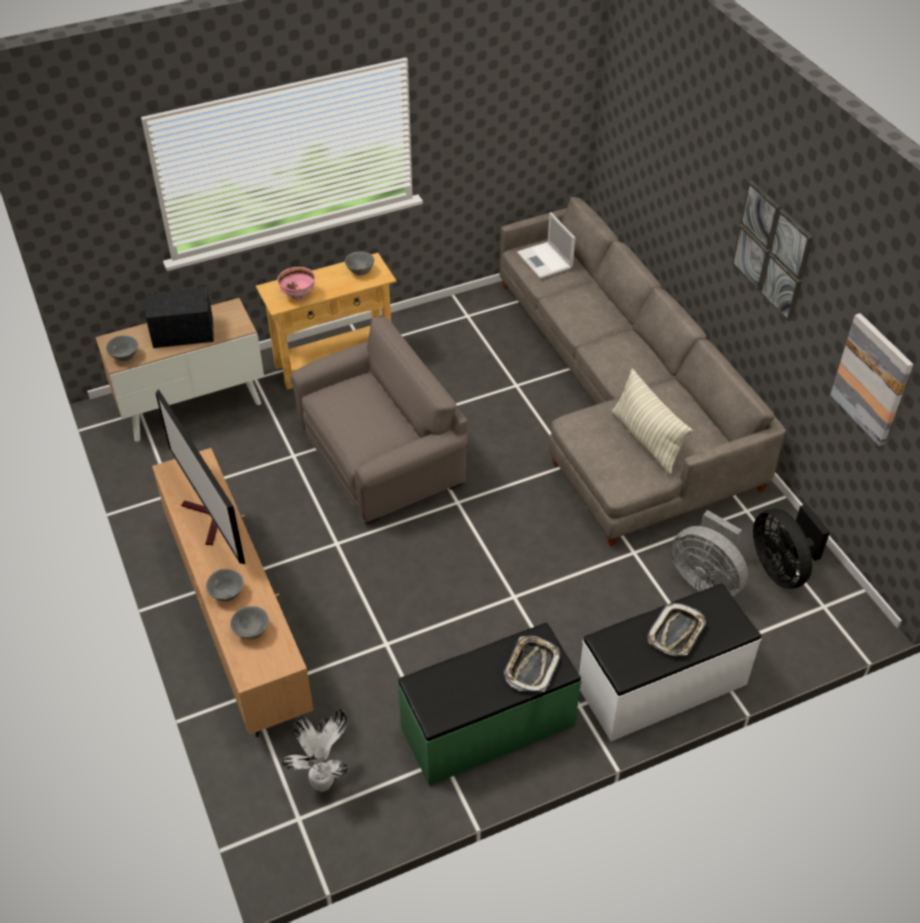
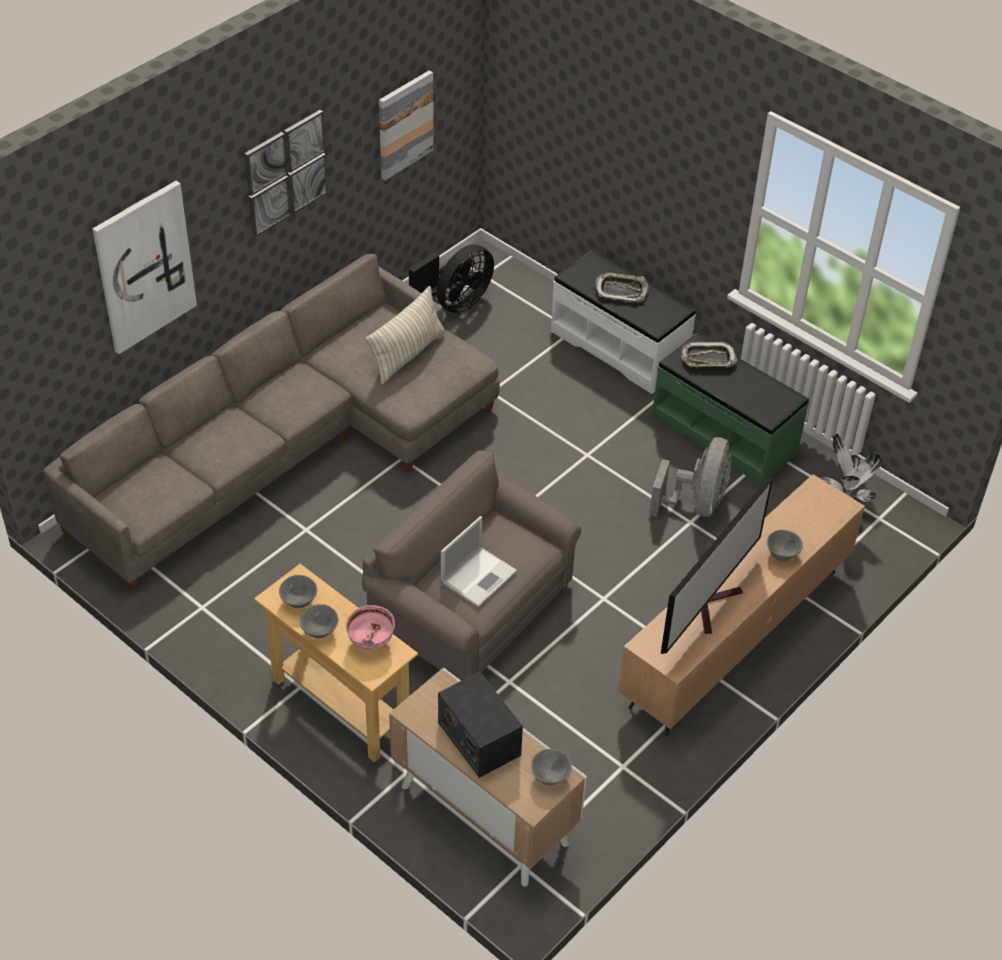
camera: 115 degrees left, 0 degrees up
(252, 631) = (805, 521): grey bowl -> grey bowl (319, 630)
(545, 261) = (152, 493): laptop -> laptop (479, 576)
(673, 163) = (144, 266): none -> picture
(706, 579) = (495, 343): grey fan -> grey fan (696, 504)

